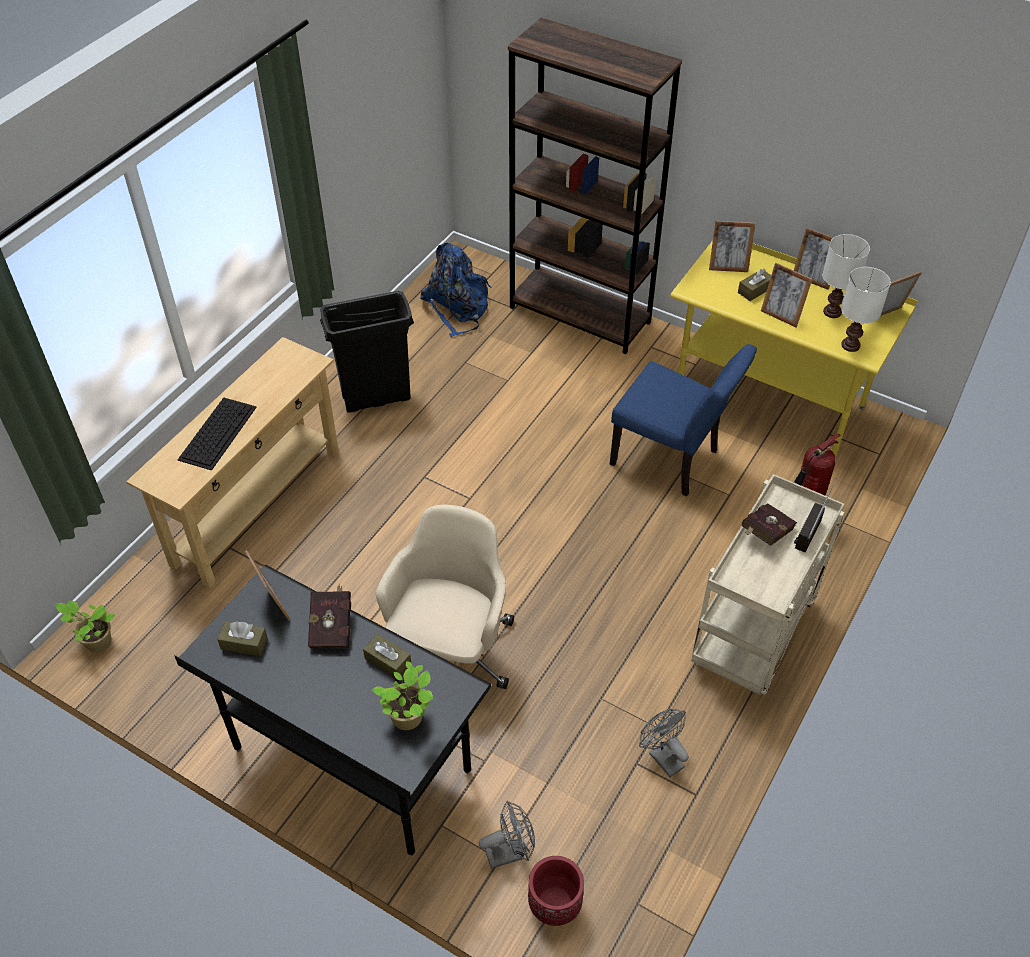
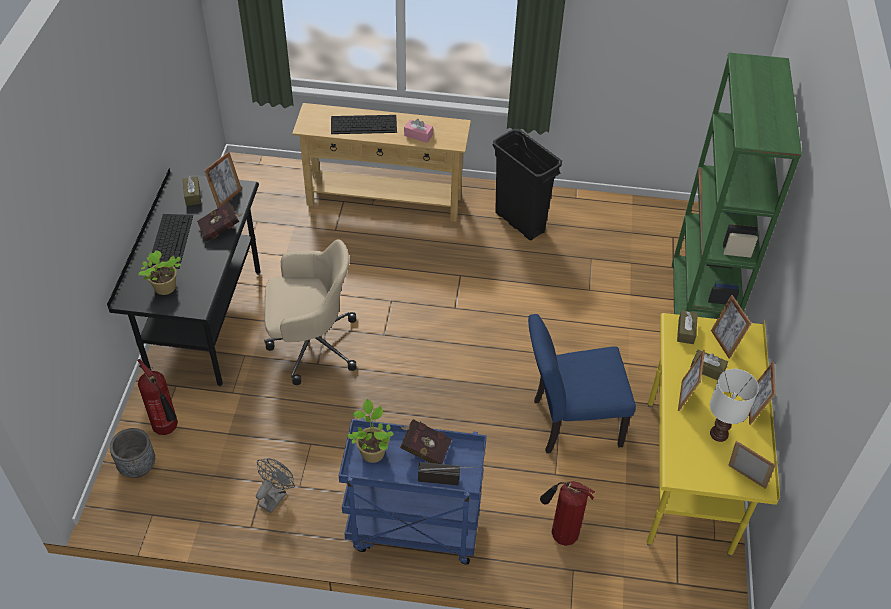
camera: 65 degrees right, 0 degrees up
(96, 642) = (243, 173): potted plant -> potted plant (372, 451)
(276, 389) = (418, 135): none -> pink tissue box
(318, 690) = (170, 240): none -> keyboard
(388, 661) = (204, 264): brown tissue box -> brown tissue box (686, 331)
(458, 307) = (648, 233): blue backpack -> none
(510, 852) = (168, 429): grey fan -> fire extinguisher
(554, 904) = (137, 466): red planter -> grey planter
(580, 315) = (697, 311): brown bookcase -> green bookcase
(672, 461) = (569, 423): blue chair -> blue chair turned 75 degrees clockwise
(753, 636) = (412, 529): beige cart -> blue cart
(850, 346) = (681, 457): white table lamp -> none

